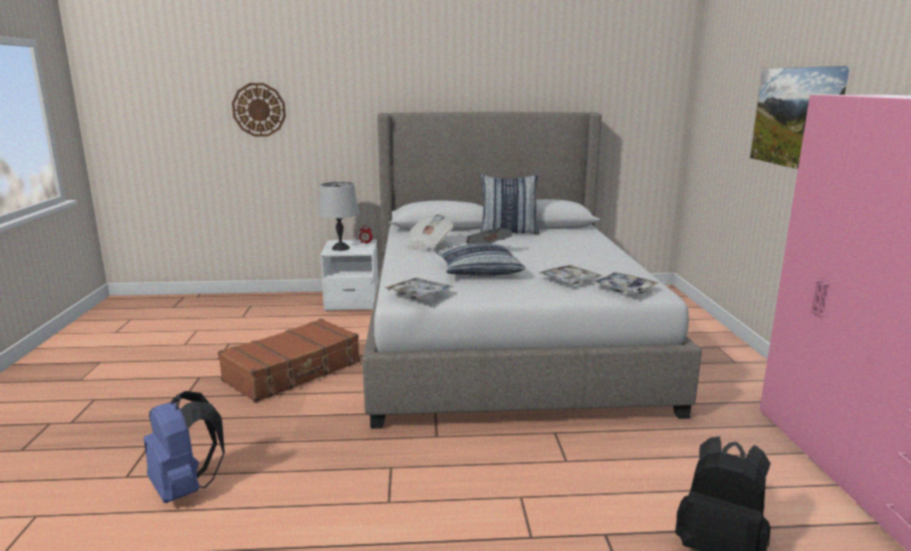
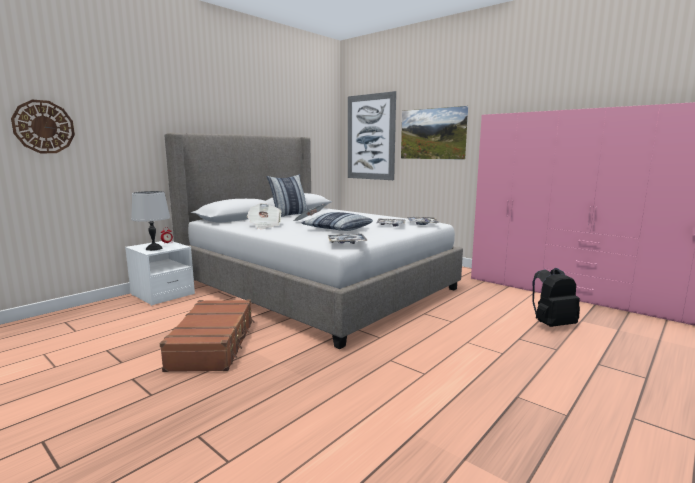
camera: 45 degrees left, 5 degrees down
(185, 488) = (296, 437): blue backpack -> none
(721, 113) = (370, 137): none -> picture

